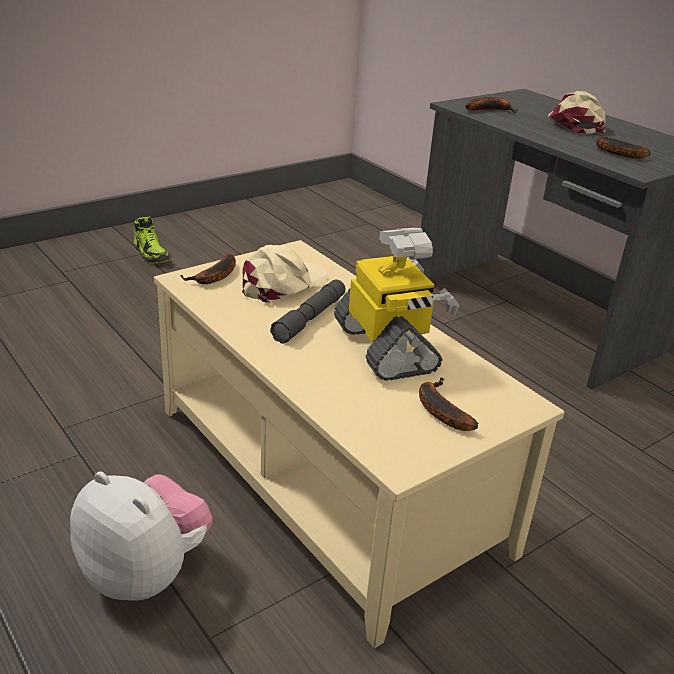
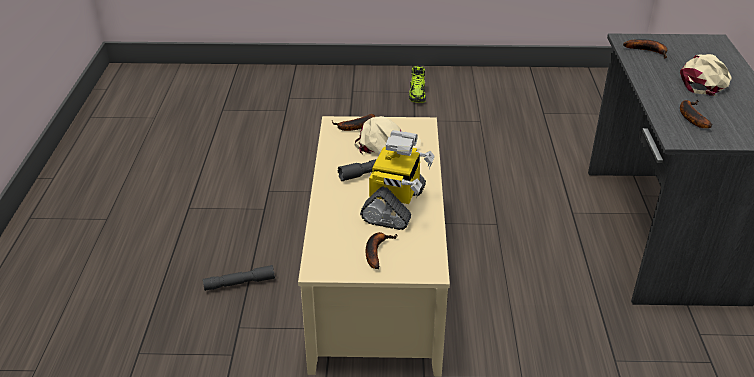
camera: 40 degrees right, 5 degrees up
(145, 573) = (239, 283): plush toy -> grey flashlight

